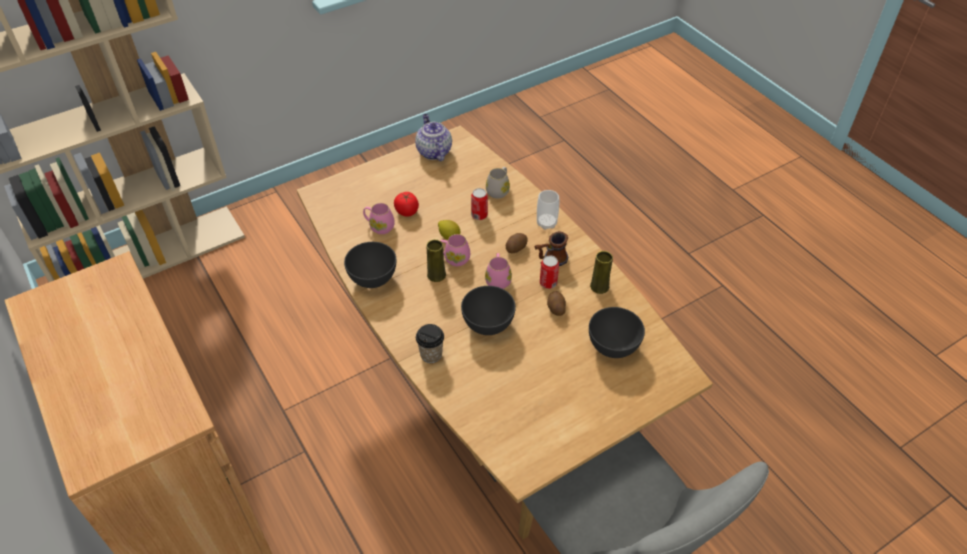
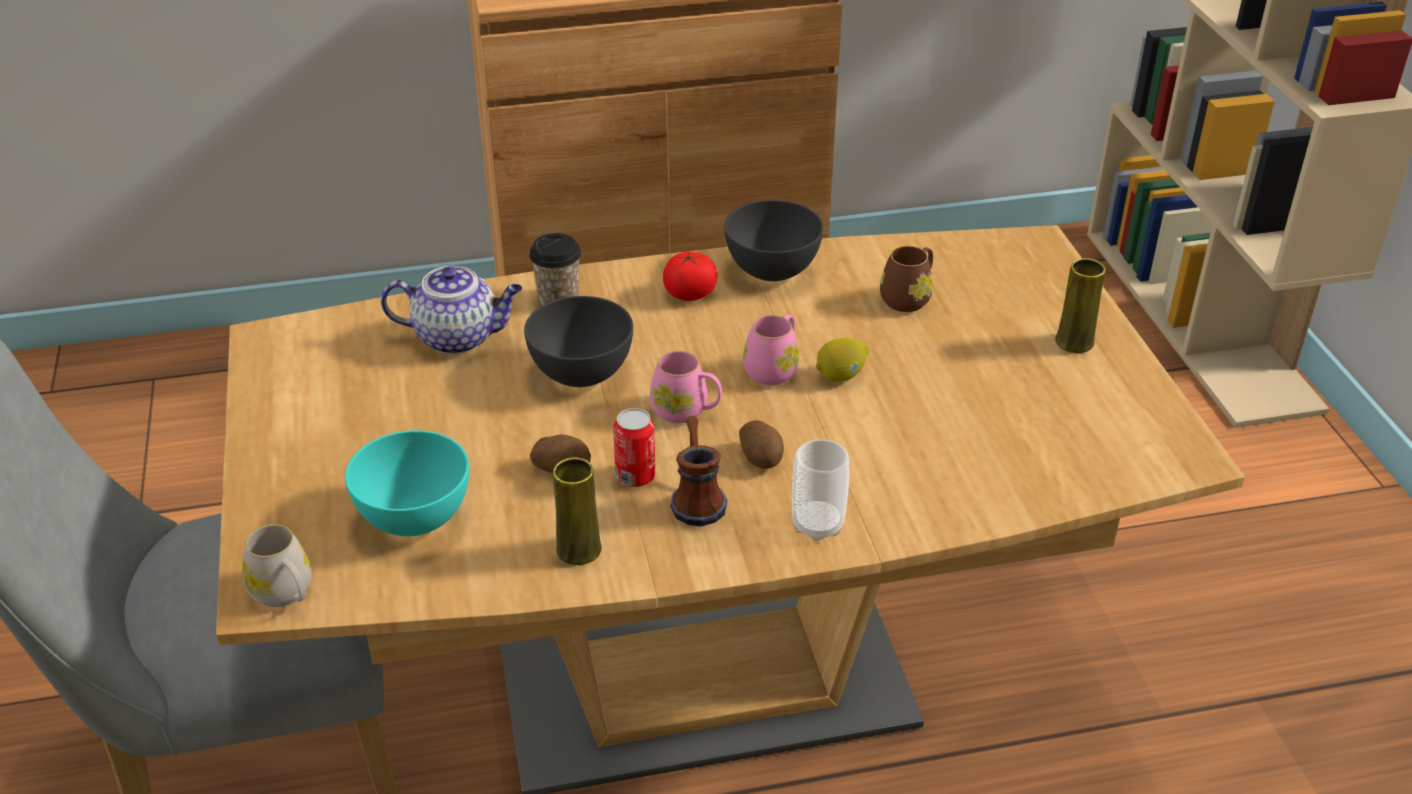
camera: 110 degrees right, 10 degrees down
(379, 226) = (909, 298): pink mug -> brown mug
(407, 211) = (940, 337): tomato -> tomato (690, 294)
(433, 151) = (1139, 410): teapot -> teapot (459, 337)
(436, 275) = (741, 339): yellow vase -> yellow vase (1074, 342)
(479, 215) = (889, 430): can -> none
(499, 190) = (964, 479): white mug -> white mug (286, 594)
(613, 346) = (415, 518): grey bowl -> turquoise bowl

